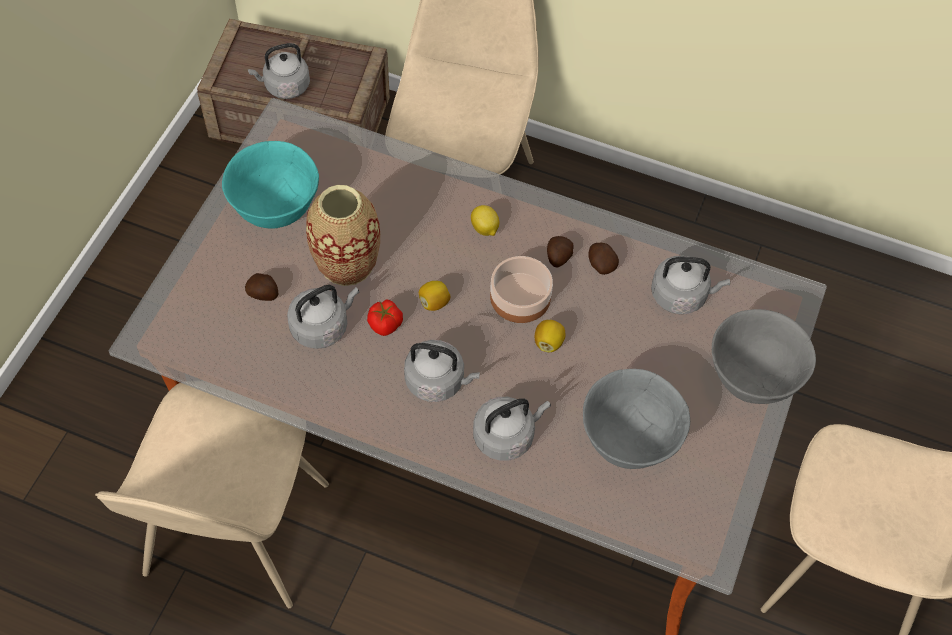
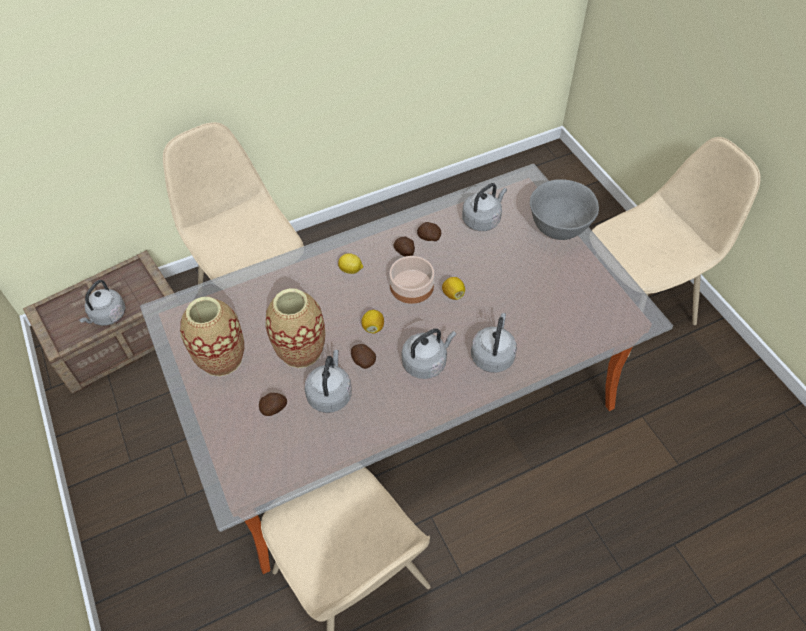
camera: 45 degrees left, 5 degrees down
(276, 208) = (221, 358): turquoise bowl -> vase
(385, 324) = (363, 361): tomato -> potato
(629, 440) = (547, 302): grey bowl -> none

